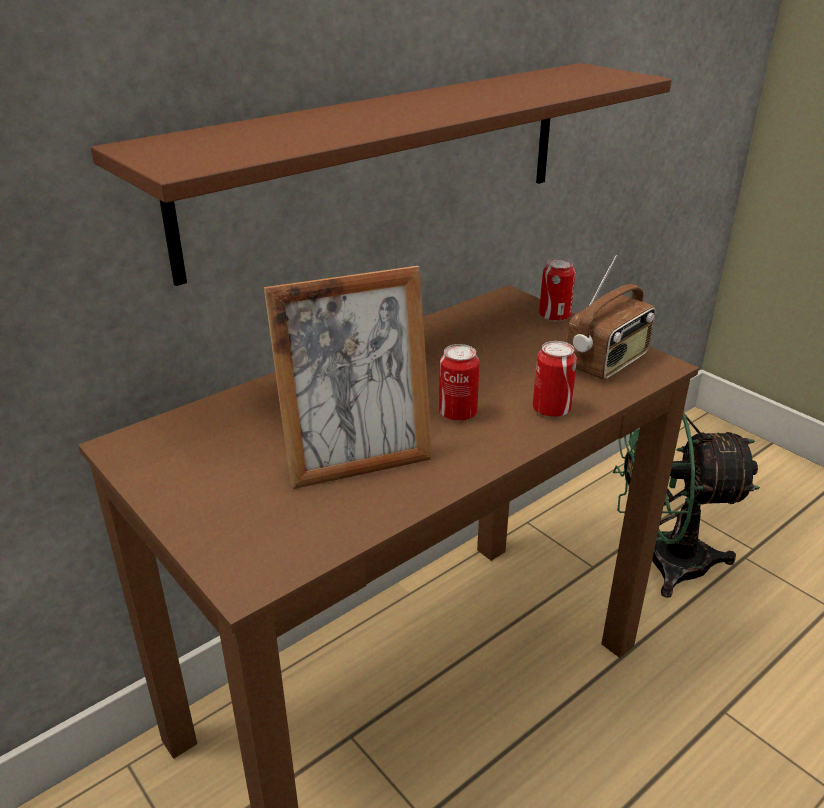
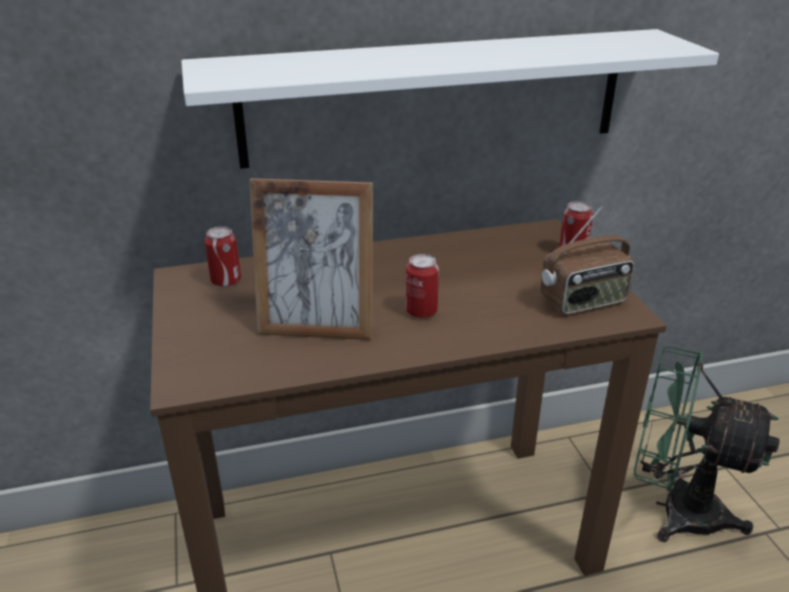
camera: 25 degrees right, 0 degrees up
(385, 163) = (435, 97): brown shelf -> white shelf
(551, 409) = (498, 327): can -> can (226, 281)

